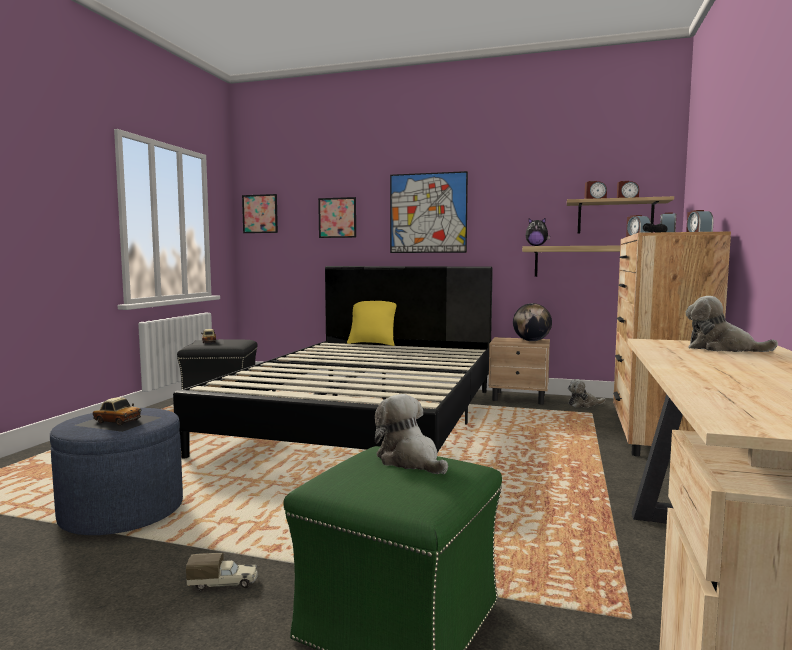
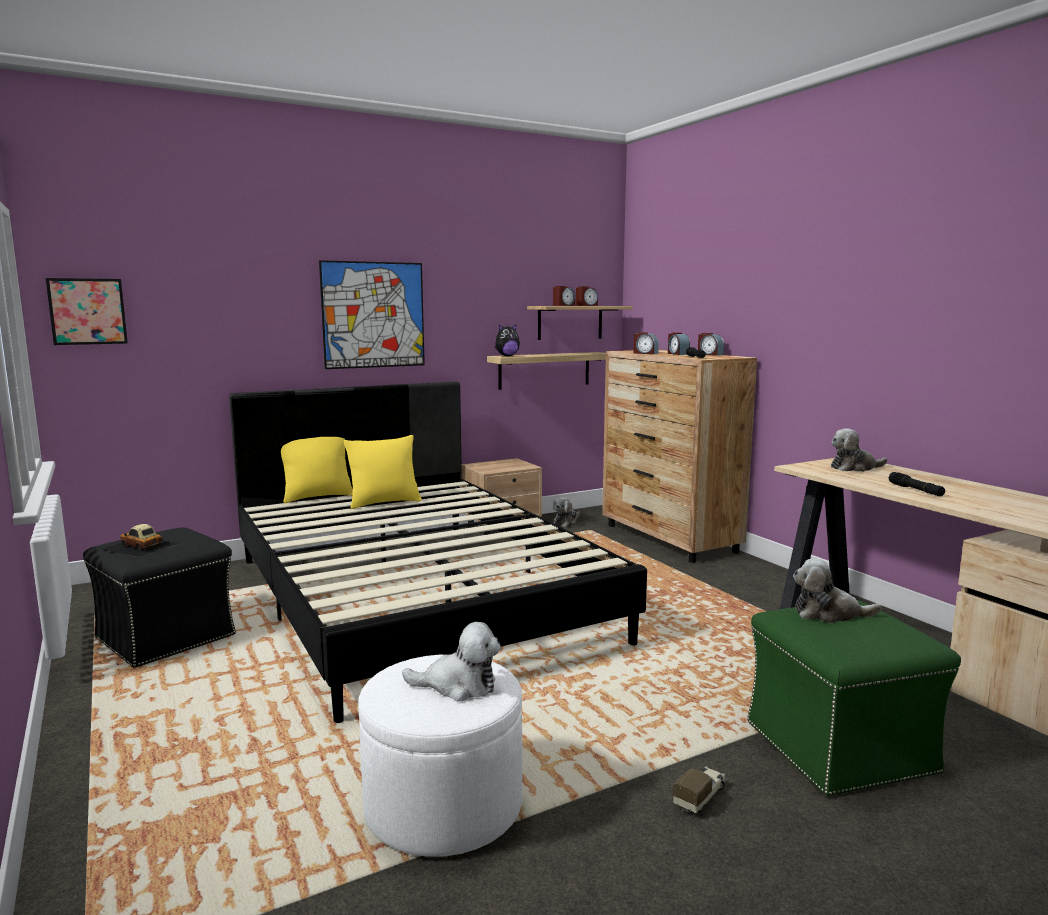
camera: 45 degrees left, 5 degrees up
(118, 421) = (458, 685): toy car -> plush toy
(122, 511) = (443, 805): blue ottoman -> white ottoman
(337, 217) = (238, 319): picture -> none
(397, 351) = (384, 502): none -> yellow pillow
(531, 341) = (511, 463): globe -> none
(703, 367) = (915, 490): none -> black flashlight

